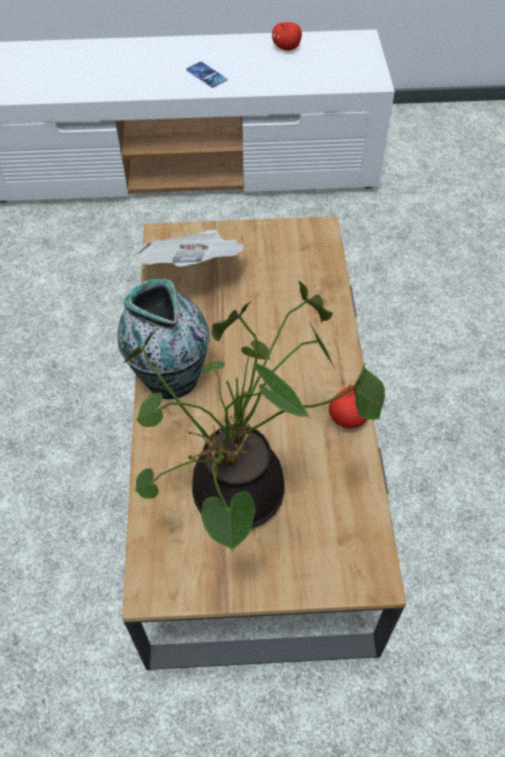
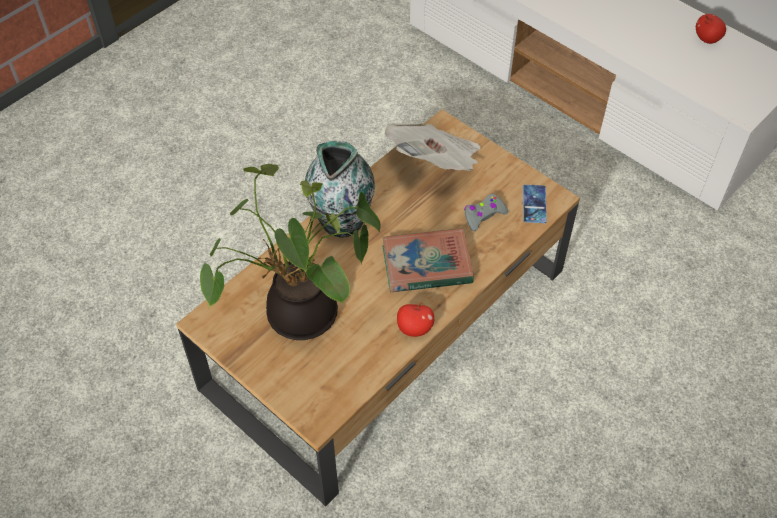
camera: 45 degrees right, 0 degrees up
(206, 75) = (612, 23): phone -> phone (534, 204)
(285, 282) = (483, 215): none -> grey game controller
(291, 357) = (427, 265): none -> book

